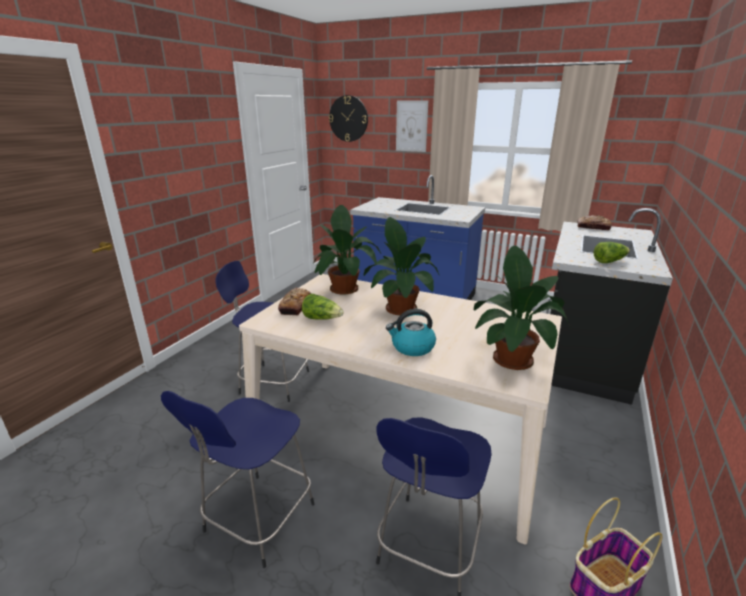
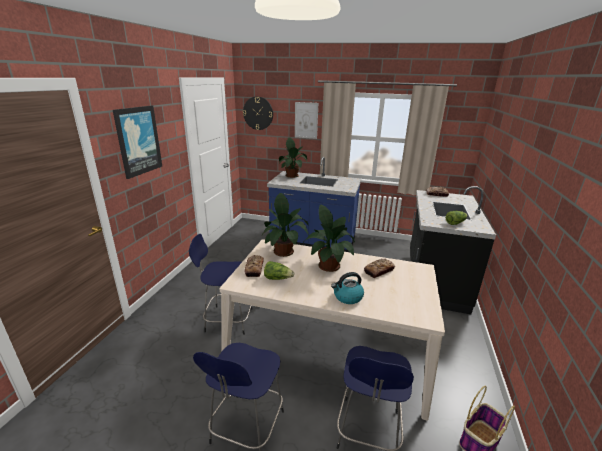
camera: 10 degrees left, 0 degrees up
(169, 138) = (138, 141): none -> picture
(472, 318) = (379, 271): none -> bread
(513, 357) = (413, 299): potted plant -> potted plant (292, 175)

